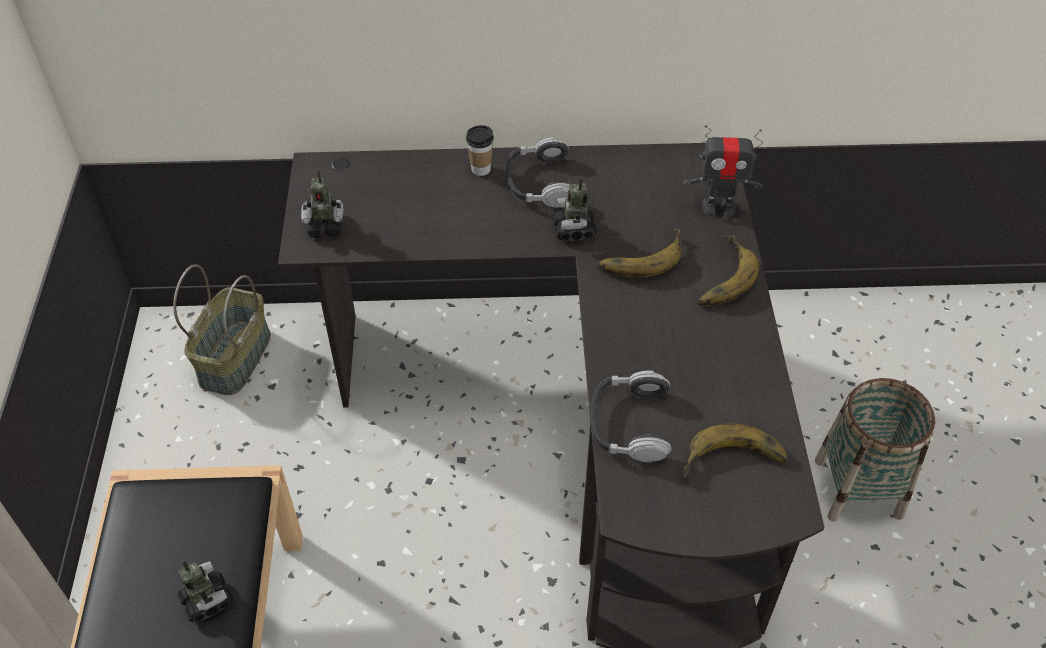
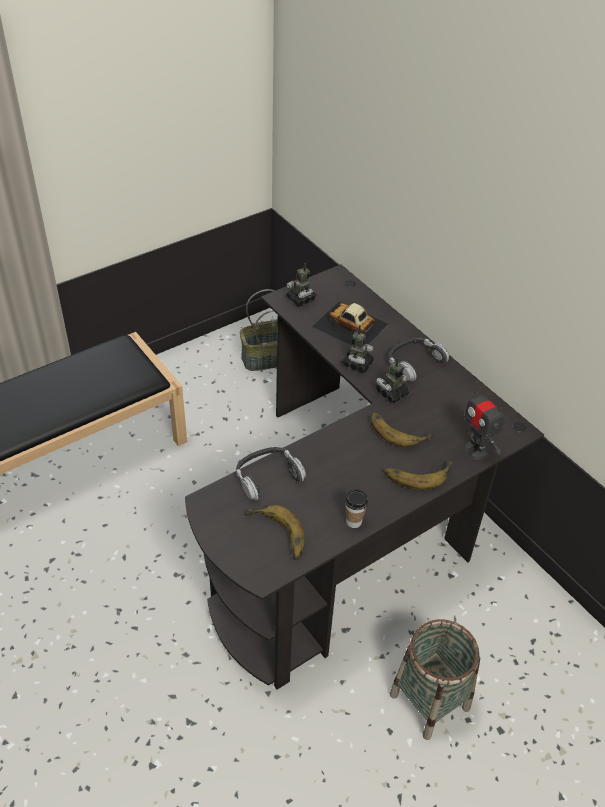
camera: 55 degrees right, 5 degrees down
(207, 601) = (84, 396): toy robot -> toy robot (357, 364)
(421, 204) = (350, 325): none -> toy car
(481, 169) = (400, 335): cup -> cup (353, 521)

